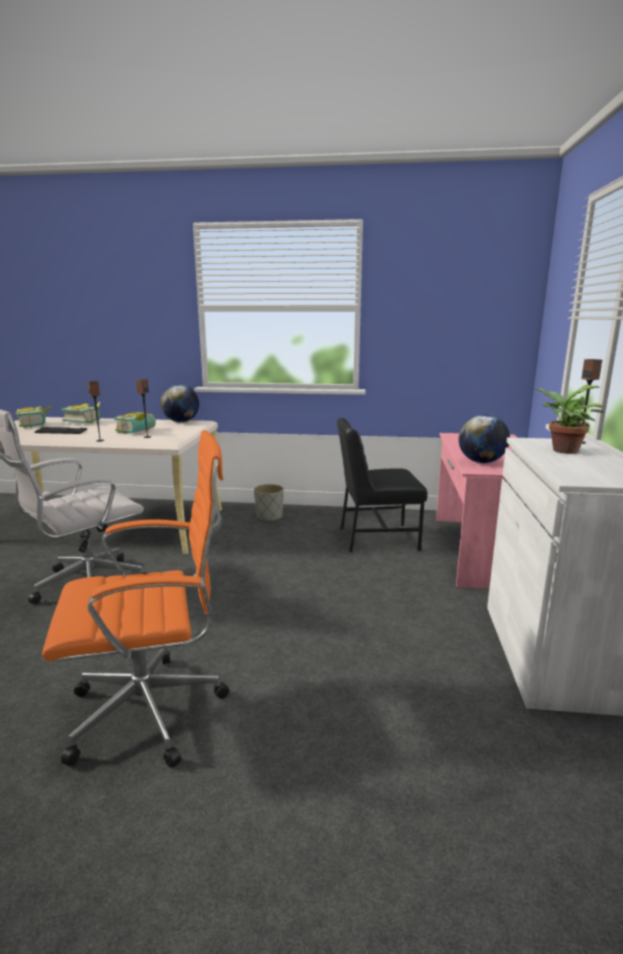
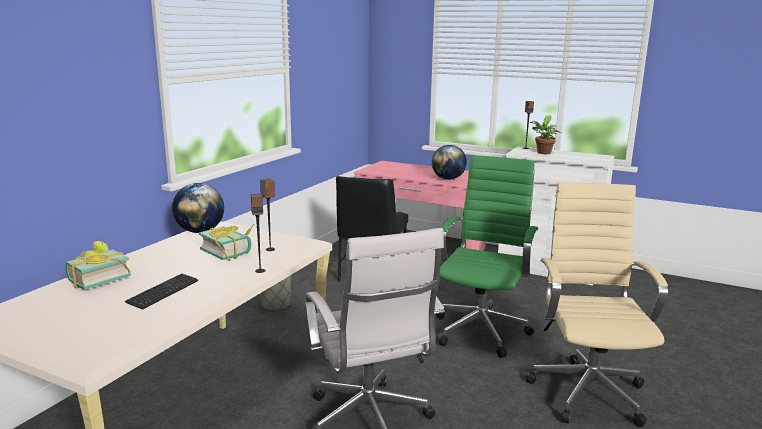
camera: 70 degrees left, 0 degrees up
(36, 424) = (64, 311): book -> none
(154, 710) = (586, 390): orange office chair -> beige office chair
(281, 617) = (481, 330): none -> green office chair

